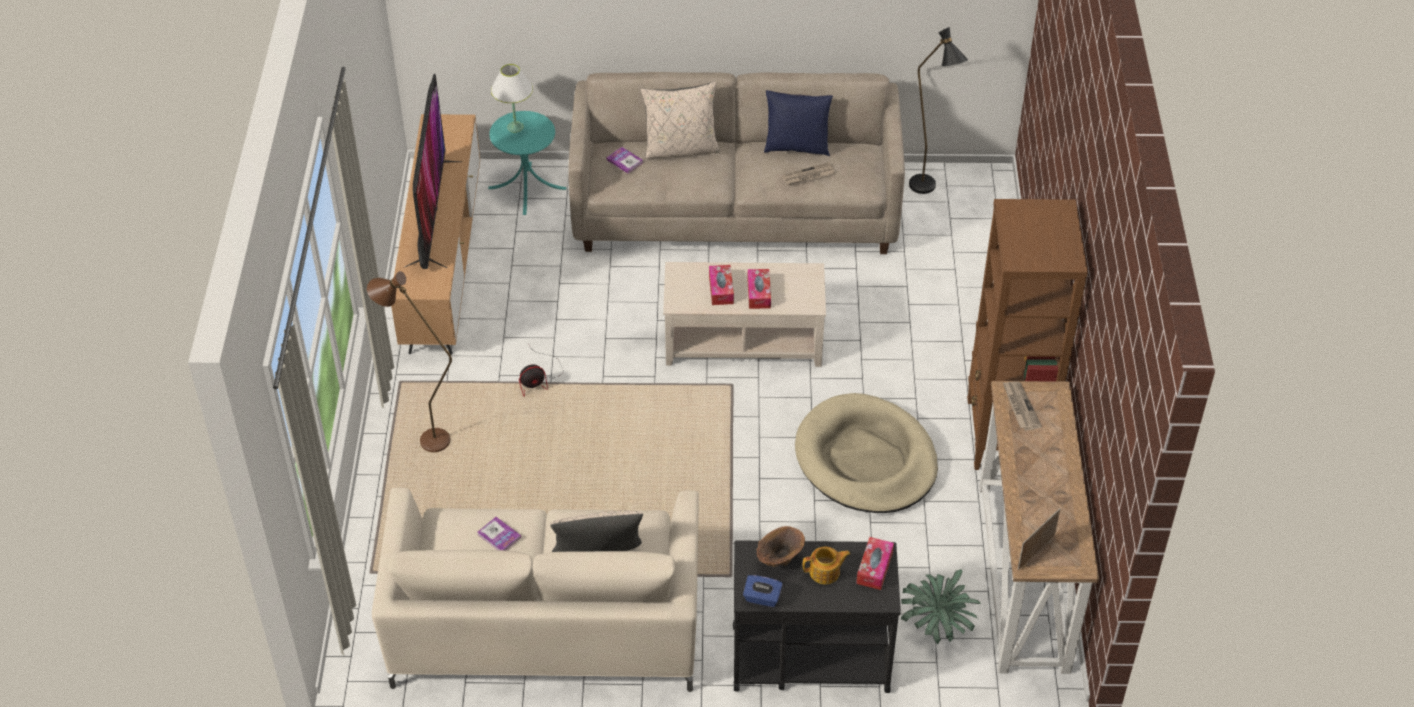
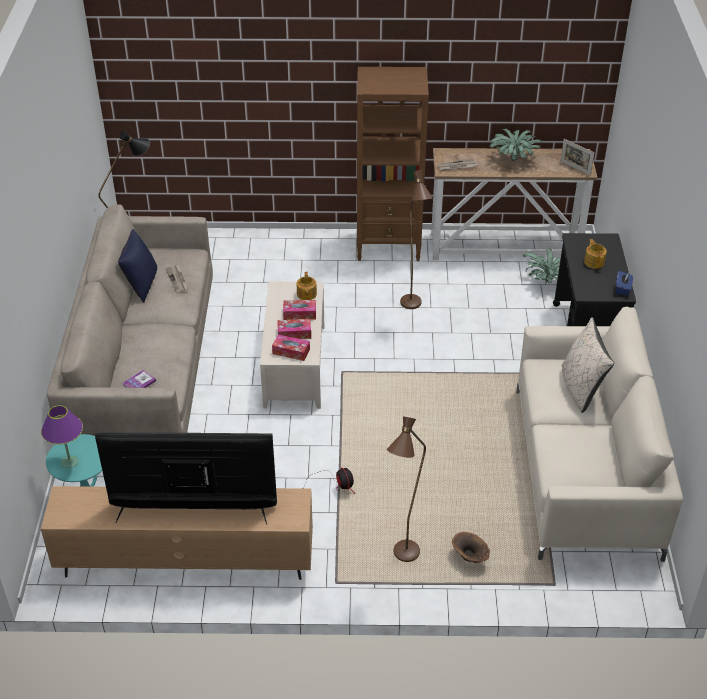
camera: 90 degrees left, 5 degrees down
(499, 535) = (571, 443): book -> none
(515, 127) = (70, 462): white table lamp -> purple table lamp
(681, 149) = (130, 349): beige pillow -> none
(779, 560) = (589, 281): brown vase -> brown vase (469, 559)
(797, 299) = (306, 294): none -> teapot
(866, 459) = (413, 307): beige dog bed -> brown floor lamp
(874, 568) = (586, 242): tissue box -> tissue box (291, 351)
(1050, 475) = (513, 159): none -> potted plant

